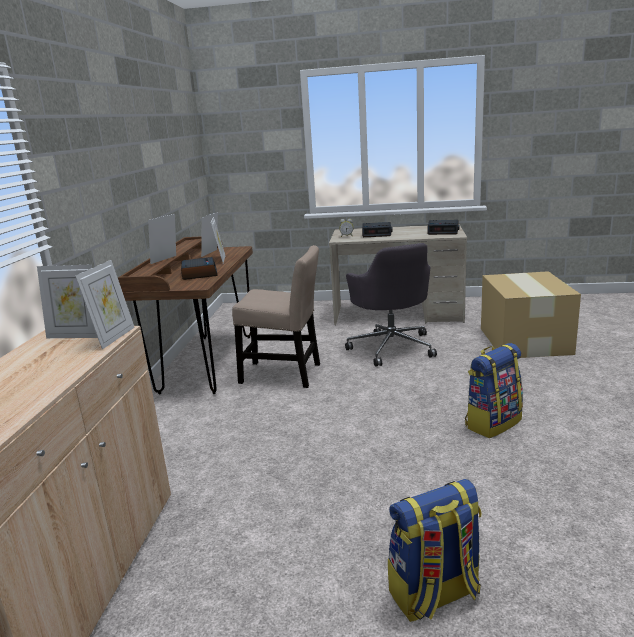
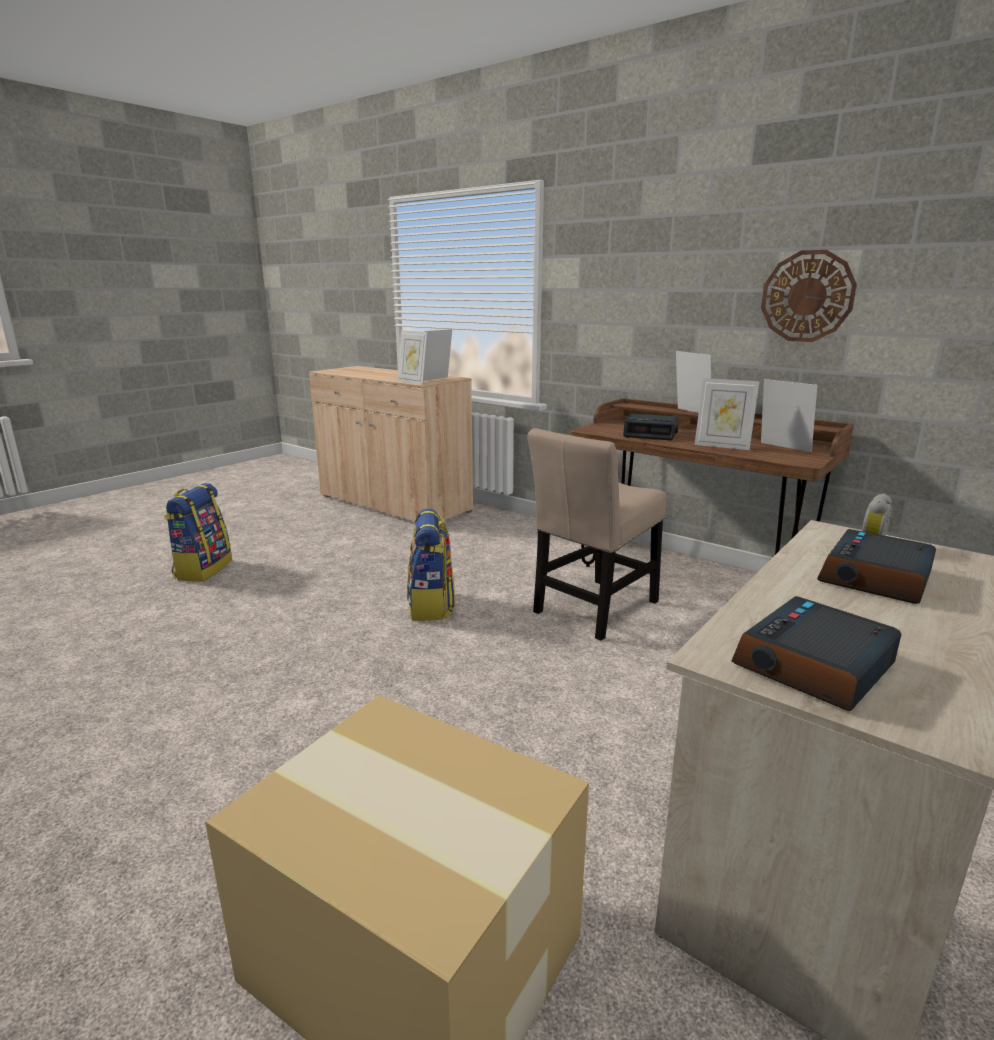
camera: 120 degrees right, 0 degrees up
(156, 170) = (807, 296): none -> wall clock
(392, 347) = (599, 727): grey office chair -> none
(492, 423) = (270, 685): backpack -> backpack (431, 606)

